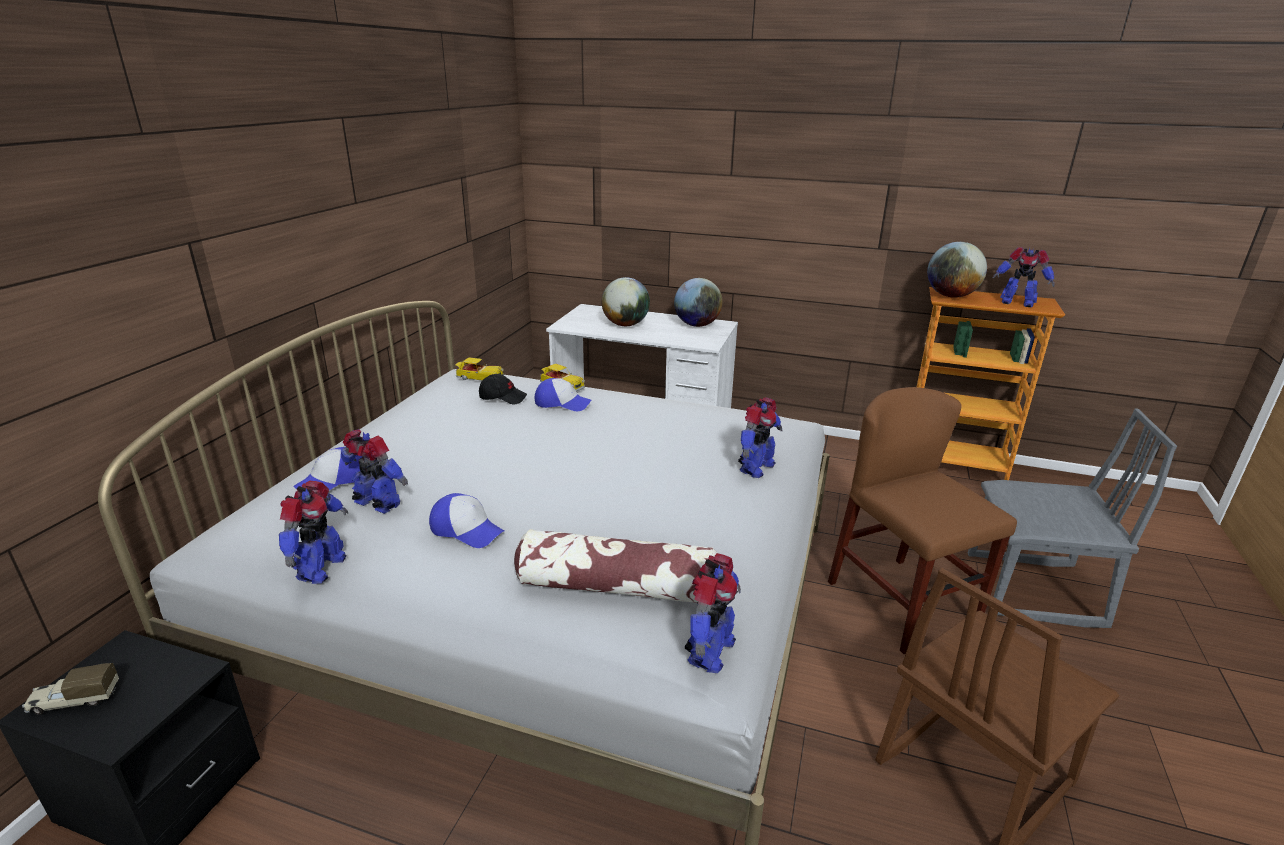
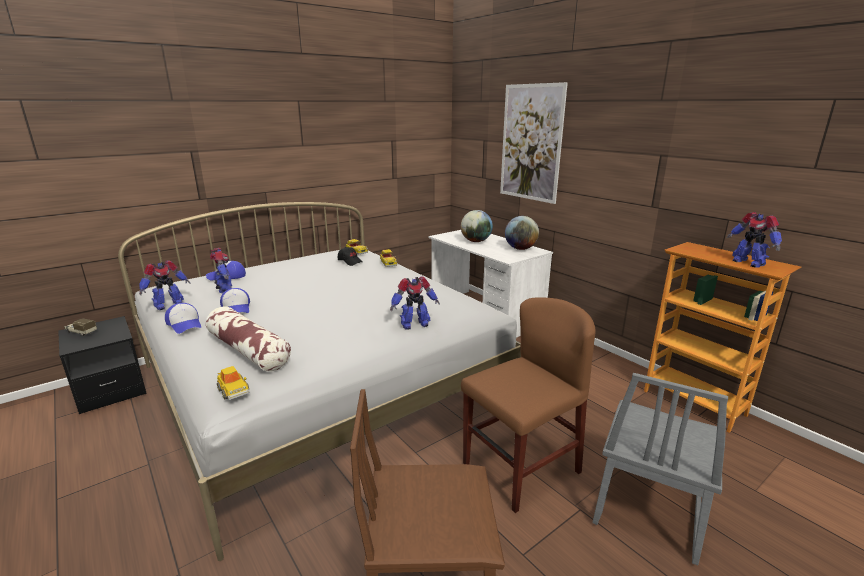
camera: 35 degrees right, 5 degrees down
(562, 403) = (372, 270): cap -> cap (185, 324)
(687, 171) = (531, 143): none -> picture
(709, 651) = (233, 391): toy robot -> toy car
(901, 603) = (521, 468): brown chair -> brown chair turned 45 degrees clockwise
(951, 296) = (691, 249): globe -> none
(1033, 591) = (646, 508): grey chair -> grey chair turned 75 degrees clockwise

